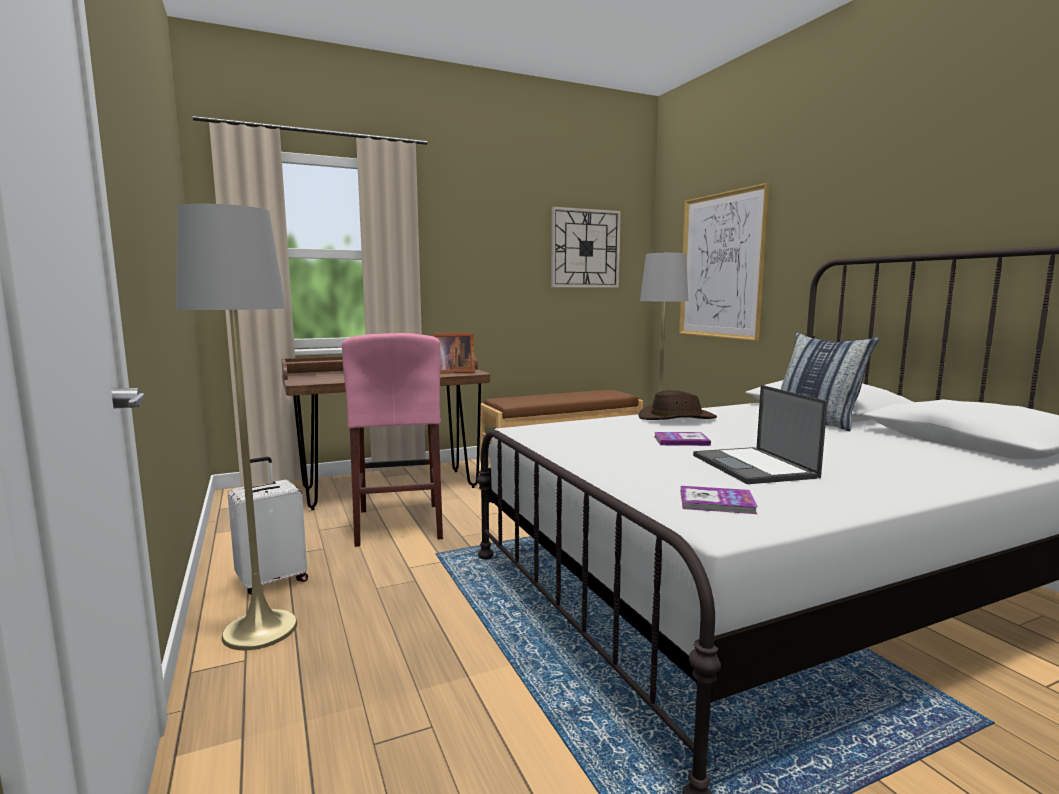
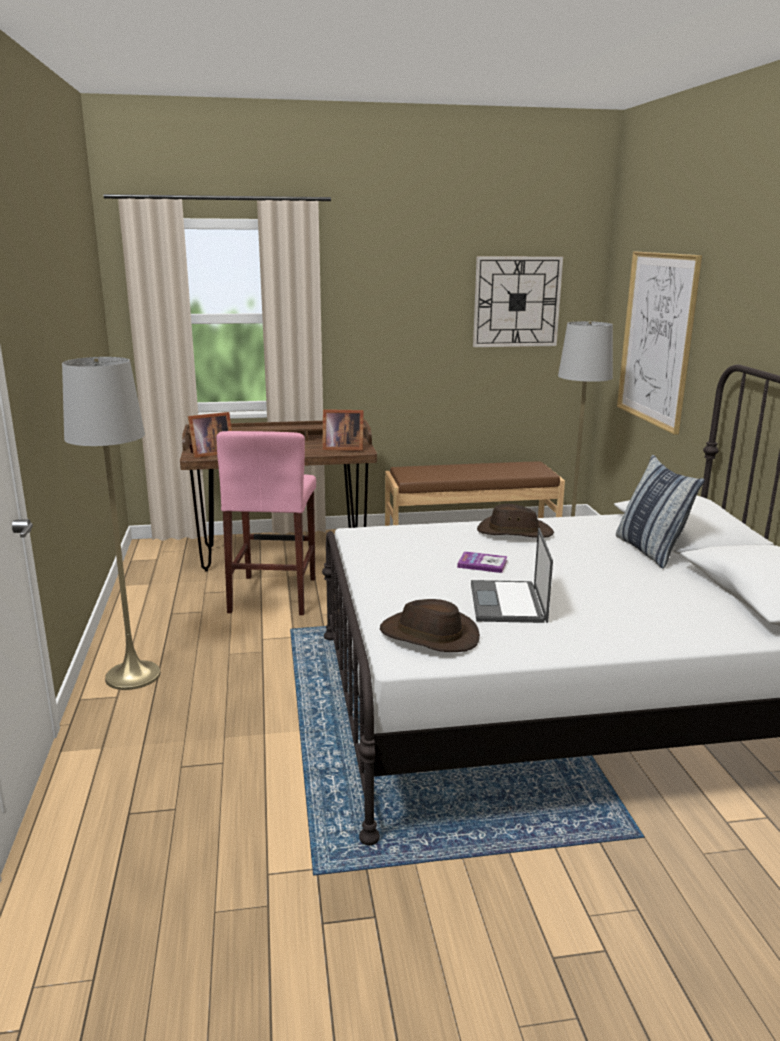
camera: 15 degrees right, 10 degrees up
(272, 581) = (153, 636): white suitcase -> none
(317, 380) = (210, 454): none -> picture frame
(716, 502) = (429, 636): book -> brown hat

